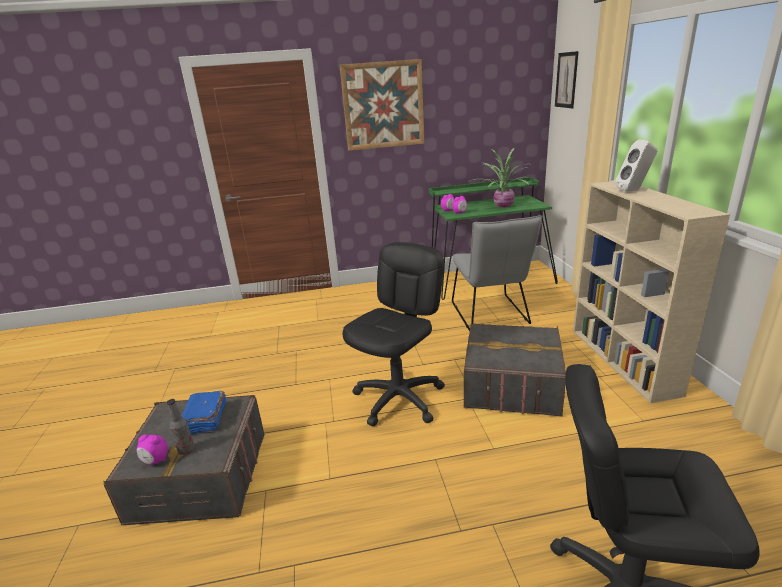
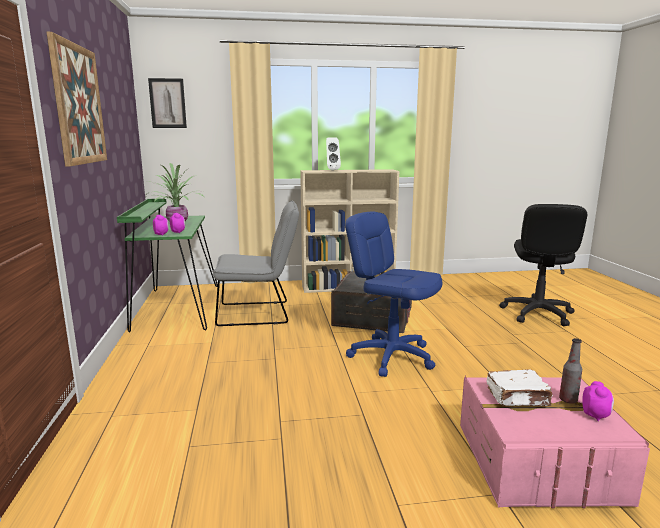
camera: 90 degrees left, 10 degrees down
(201, 476) = (537, 462): grey storage box -> pink storage box
(205, 419) = (518, 398): blue book -> white book
(399, 398) = (392, 356): black office chair -> blue office chair

